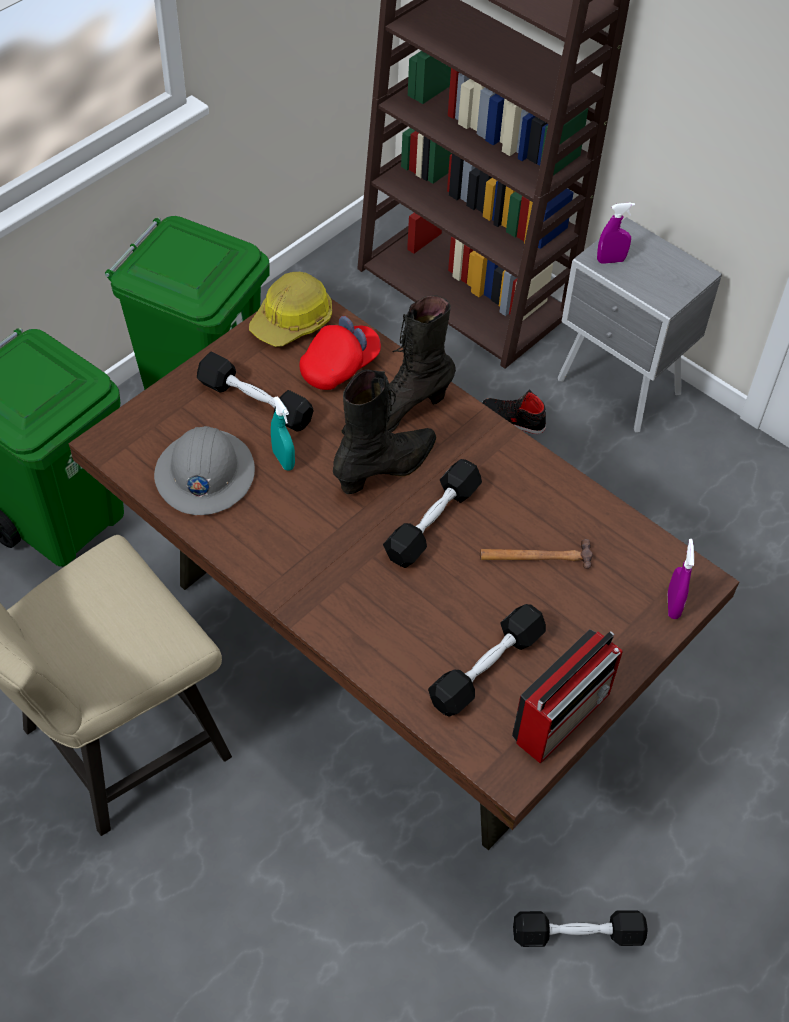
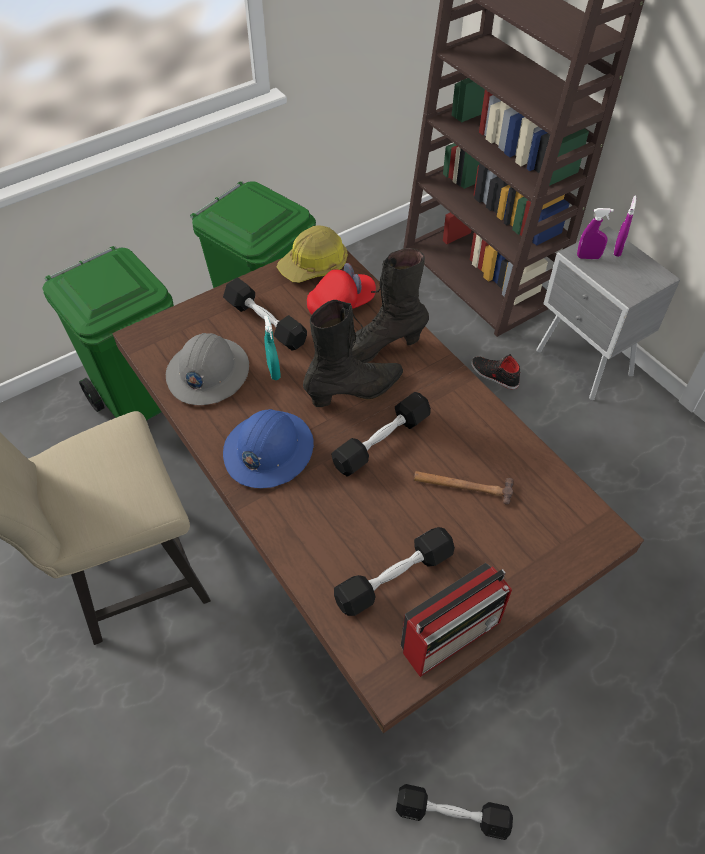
camera: 15 degrees right, 0 degrees up
(305, 554) = (268, 450): none -> blue hard hat
(673, 605) = (577, 551): purple spray bottle -> purple spray bottle (617, 250)

